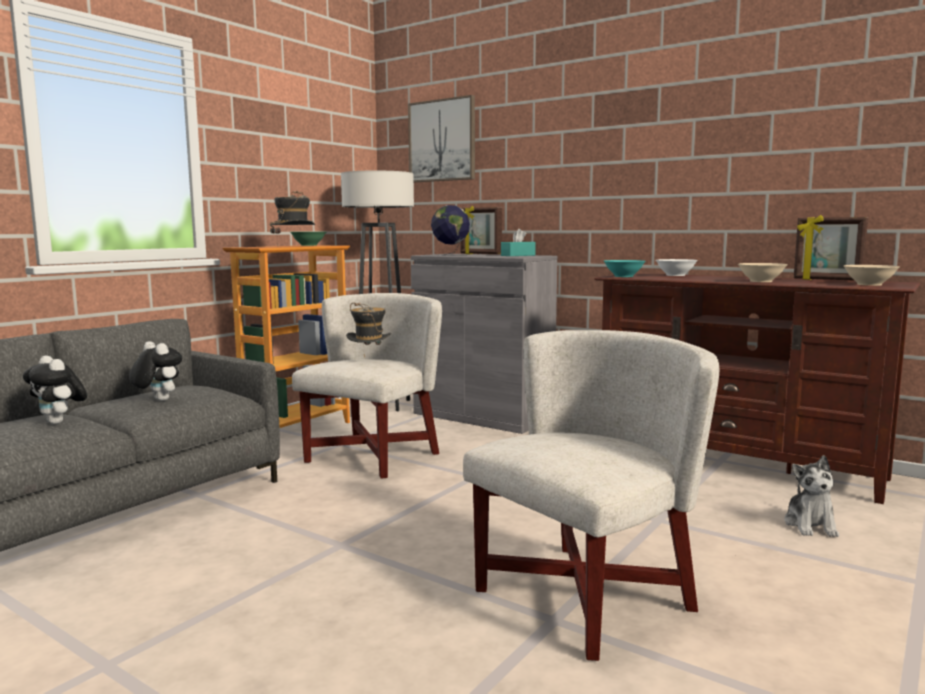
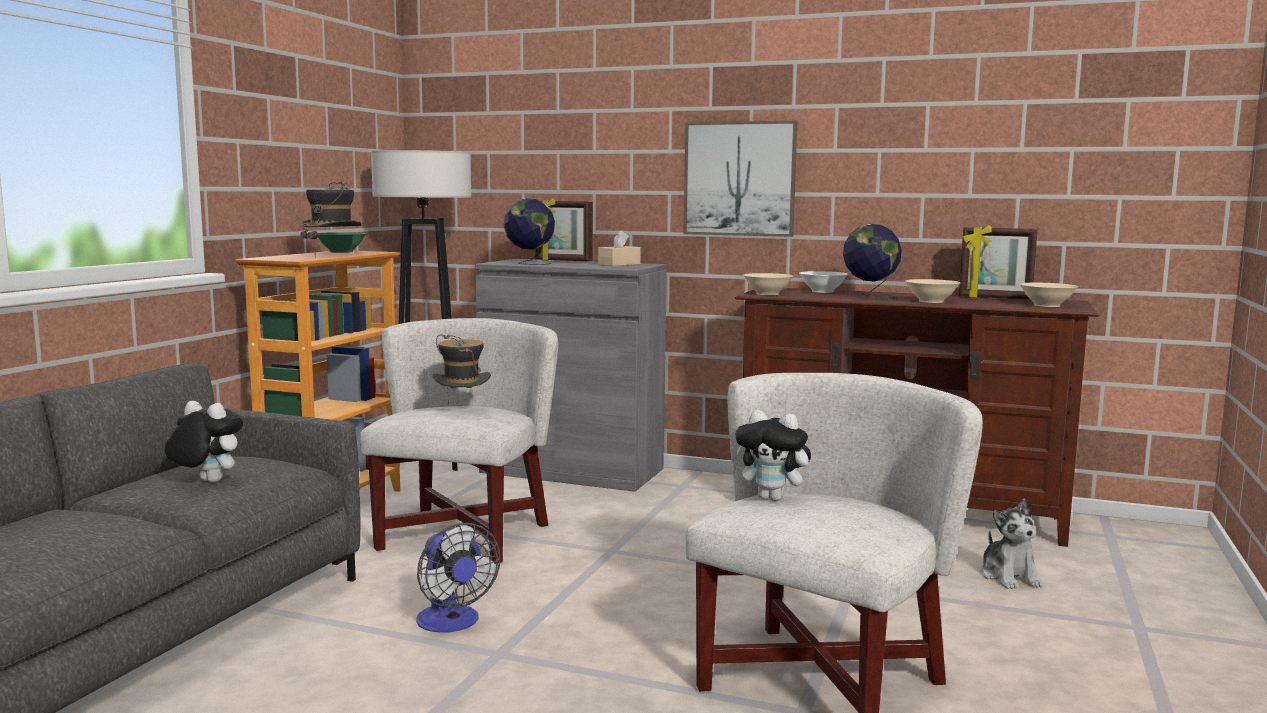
camera: 15 degrees left, 0 degrees up
(59, 422) = (96, 524): plush toy -> plush toy (774, 498)
(322, 519) = (452, 623): none -> fan
(442, 140) = (504, 110): picture -> picture (740, 179)
(518, 255) = (619, 264): turquoise tissue box -> beige tissue box
(624, 276) = (768, 294): turquoise bowl -> beige bowl
(710, 278) = (869, 297): none -> globe

